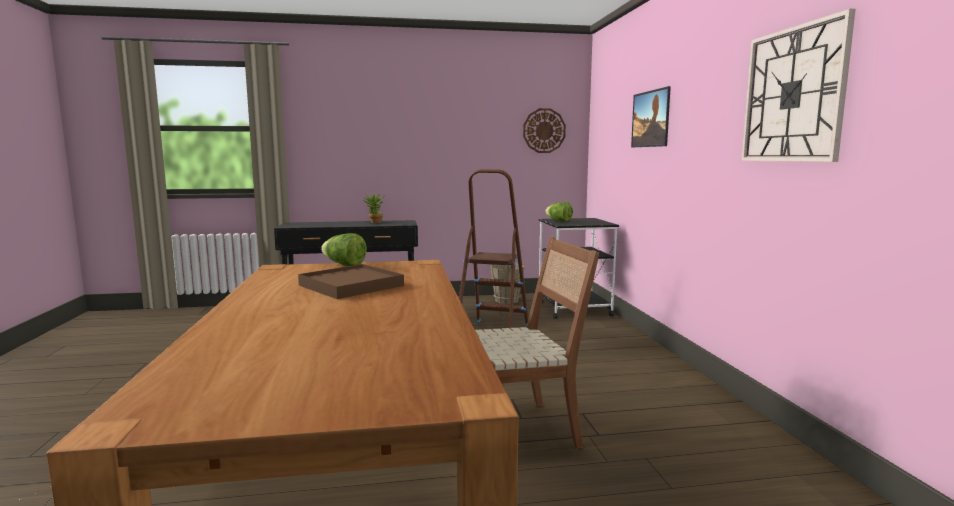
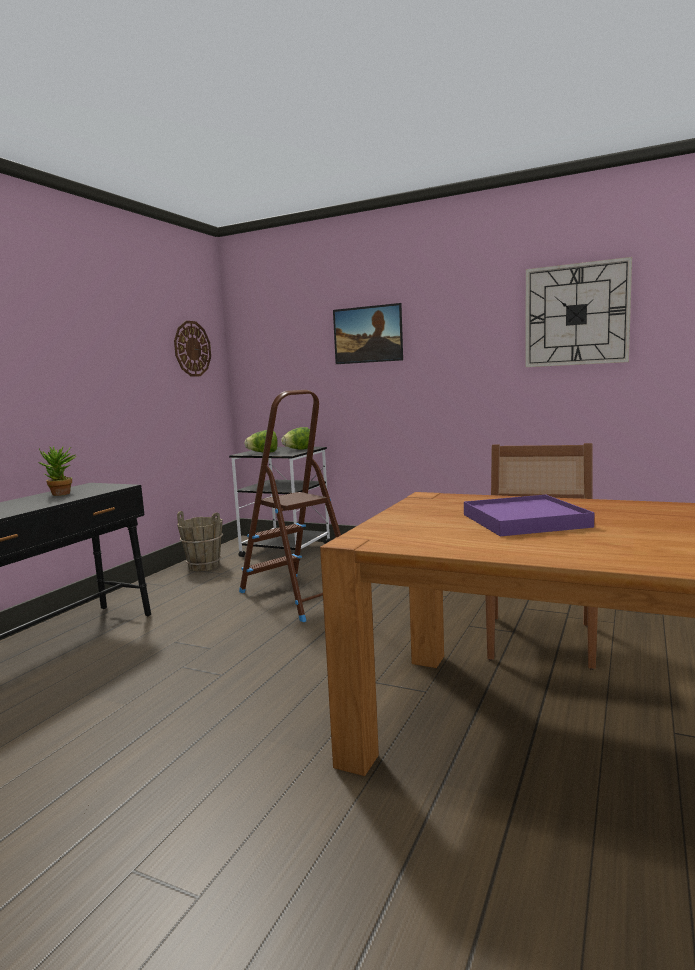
camera: 55 degrees left, 0 degrees up
(344, 265) = (391, 517): lettuce -> lettuce (298, 449)
(351, 285) = (525, 521): brown tray -> purple tray

